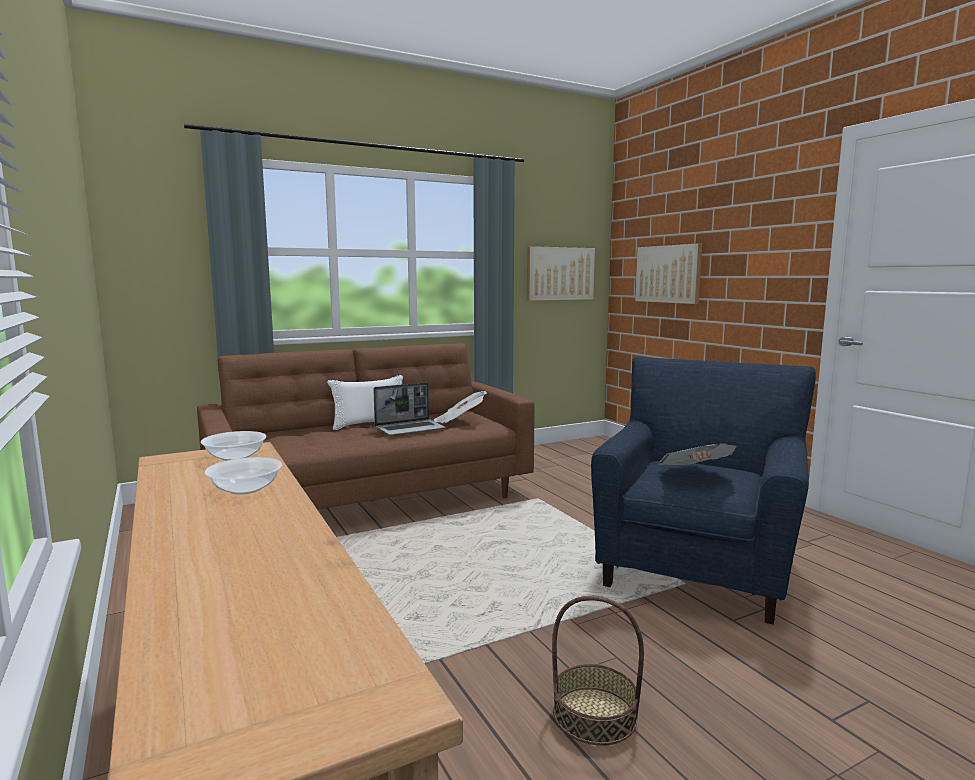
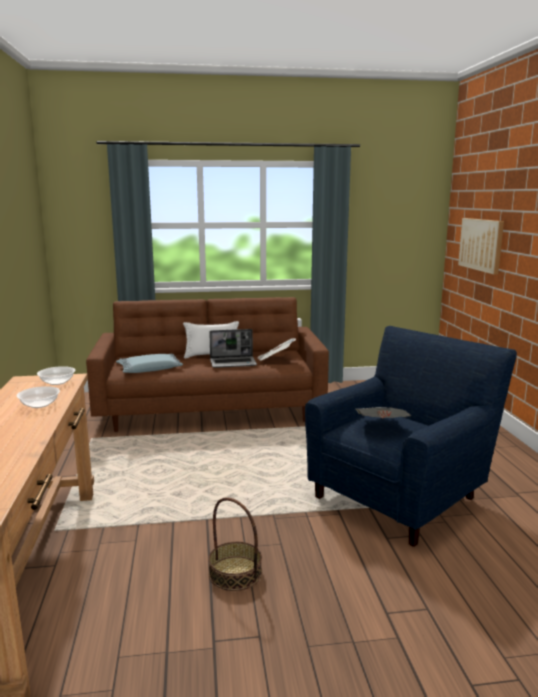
camera: 20 degrees right, 5 degrees up
(296, 445) = (149, 368): none -> blue pillow
(560, 273) = (395, 238): picture -> none

